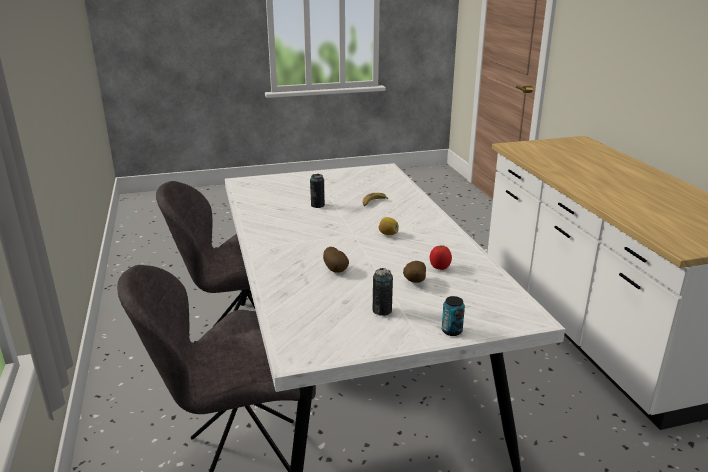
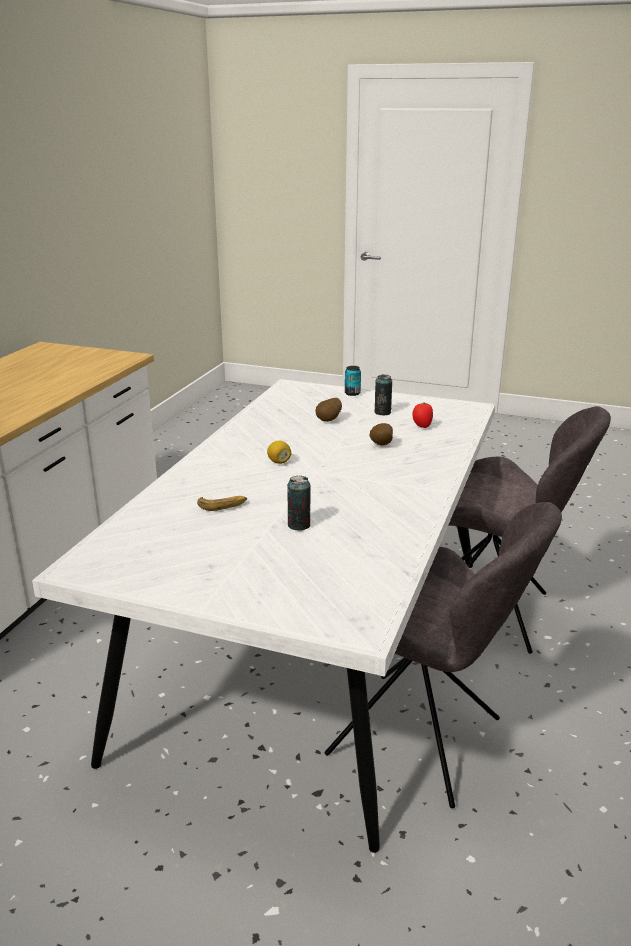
camera: 145 degrees left, 0 degrees up
(439, 267) = (288, 423): tomato -> tomato (422, 426)

